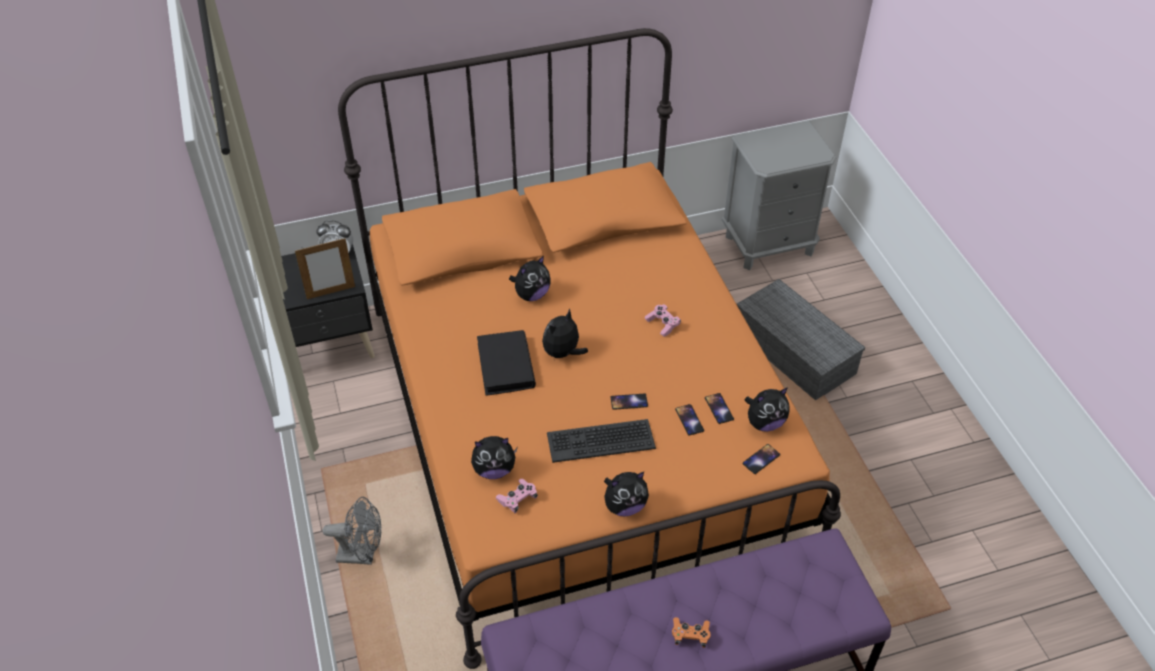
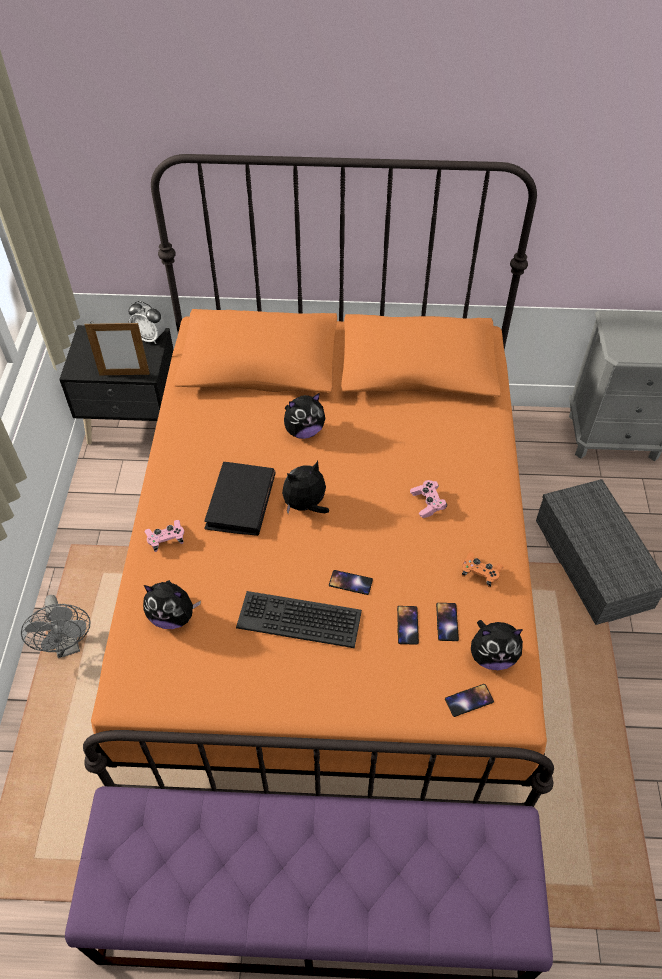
camera: 20 degrees right, 5 degrees up
(362, 555) = (68, 645): grey fan -> grey fan turned 45 degrees clockwise
(517, 499) = (180, 659): pink game controller -> pink game controller (166, 539)
(624, 506) = (289, 706): plush toy -> none
(690, 635) = (307, 884): orange game controller -> orange game controller (480, 573)

